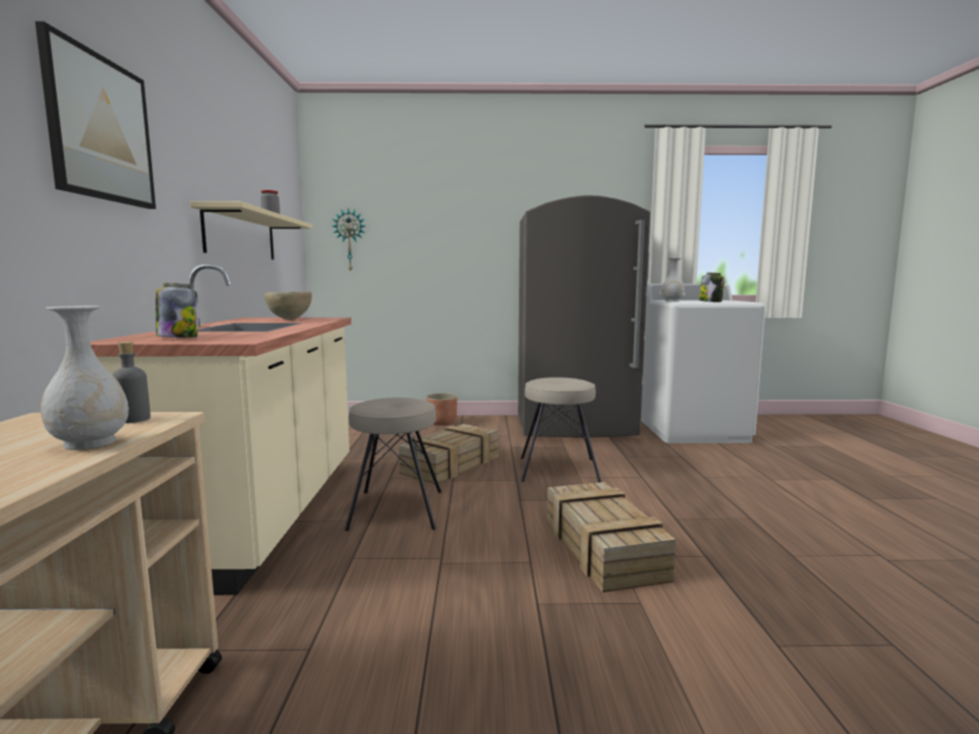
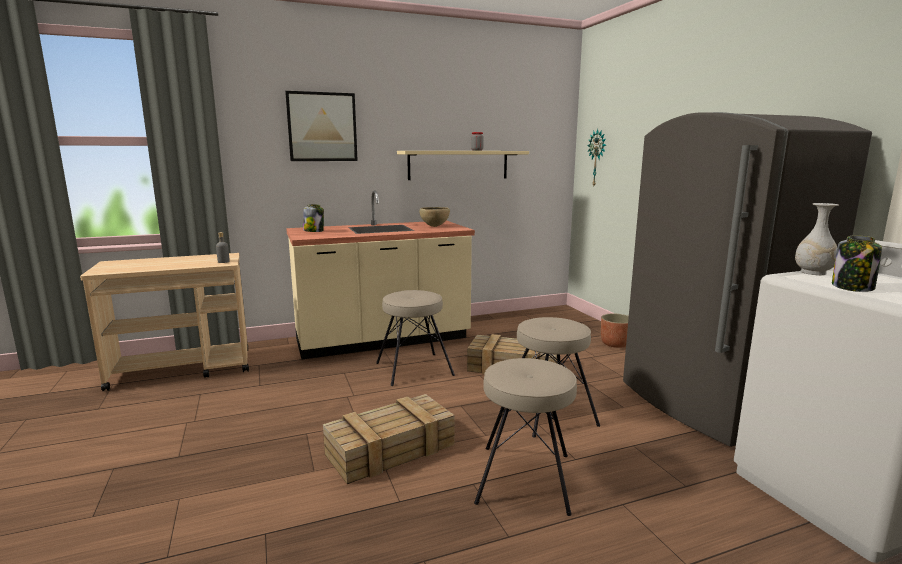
camera: 70 degrees right, 5 degrees up
(91, 443) = (189, 265): white vase -> none
(668, 498) = (525, 478): none -> beige stool

